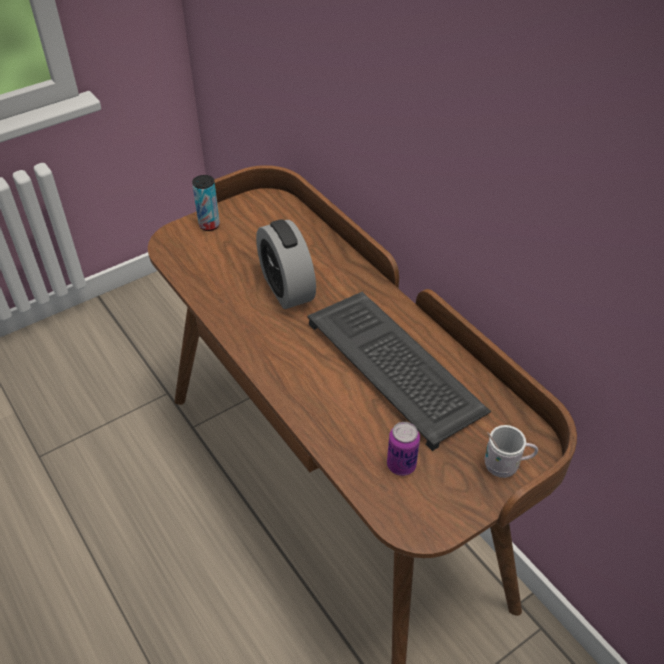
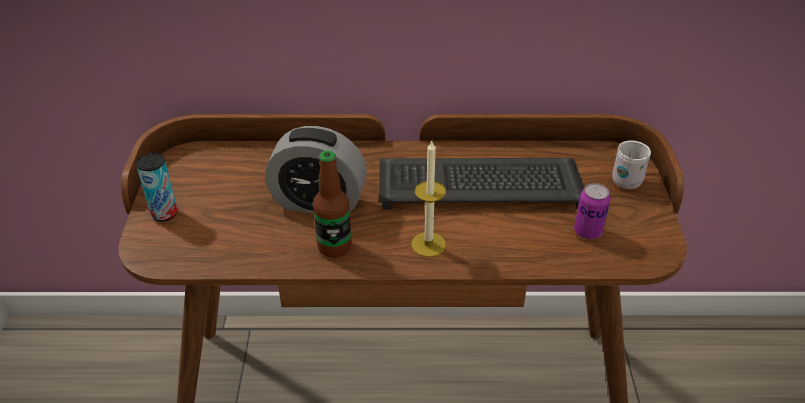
camera: 55 degrees left, 5 degrees down
(247, 321) = (334, 247): none -> bottle
(294, 370) = (428, 244): none -> candle

